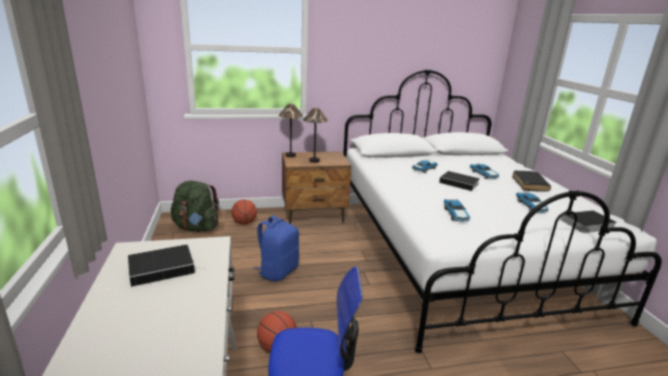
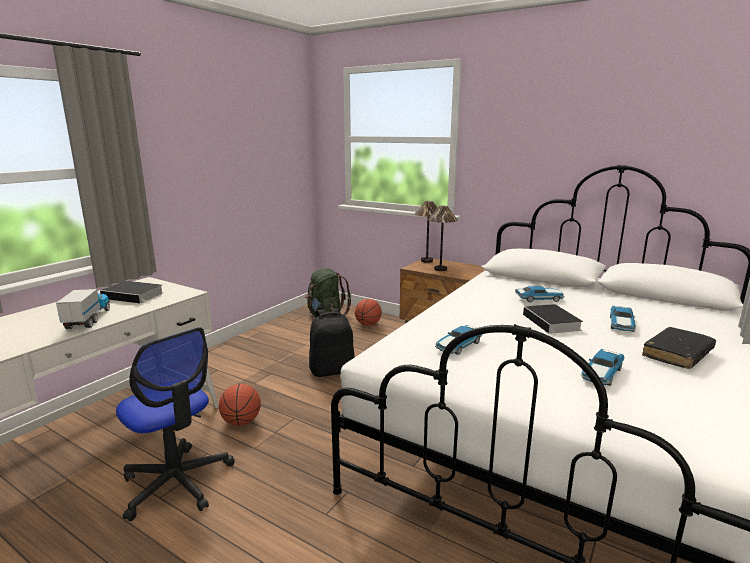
camera: 45 degrees right, 5 degrees down
(186, 312) = (88, 319): none -> toy truck
(278, 271) = (332, 370): blue backpack -> black backpack
(586, 224) = (649, 423): book -> none

